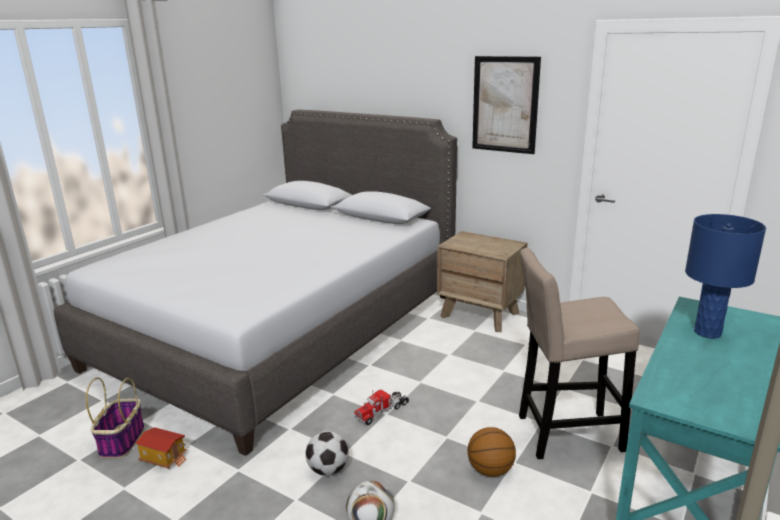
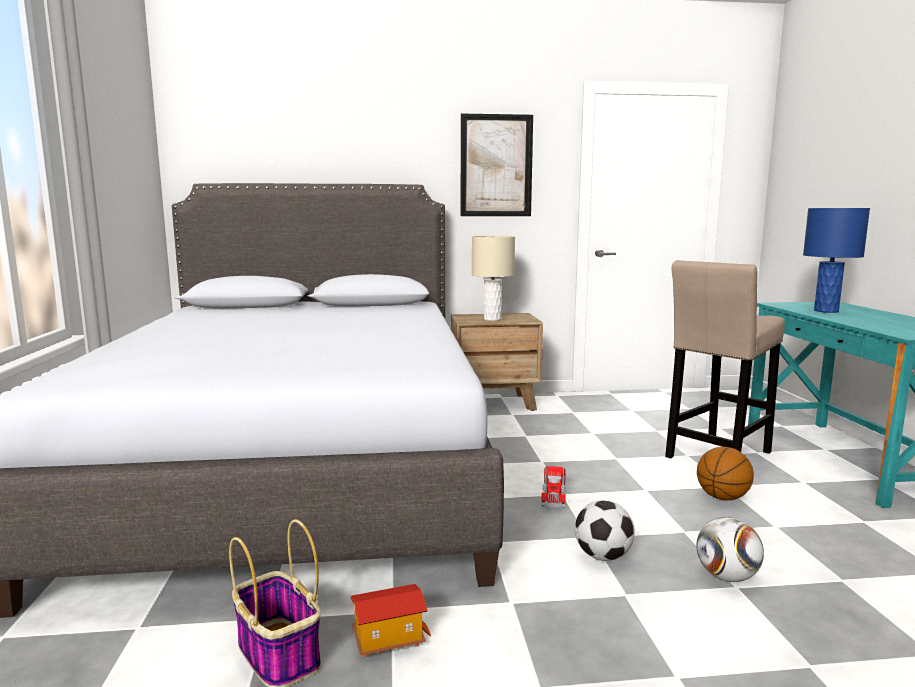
camera: 40 degrees left, 10 degrees down
(476, 245) = (492, 319): none -> beige table lamp

